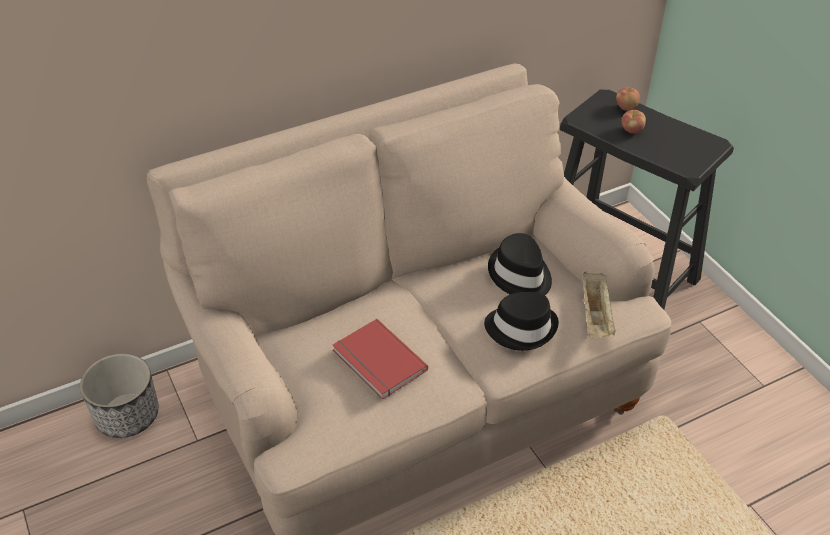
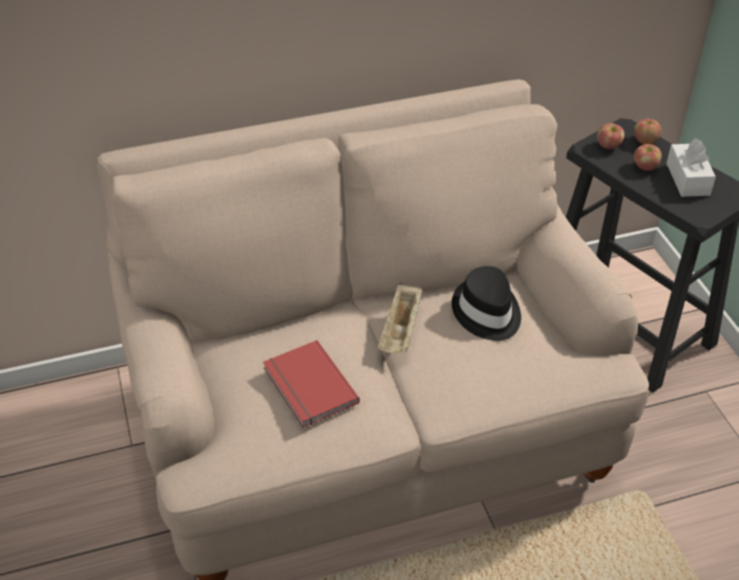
camera: 10 degrees right, 0 degrees up
(127, 415) = (67, 408): planter -> none
(521, 327) = (474, 370): black hat -> none
(596, 115) = (608, 146): none -> apple
(596, 316) = (561, 368): beige tray -> beige tray (401, 331)
(670, 137) = (687, 179): none -> white tissue box

